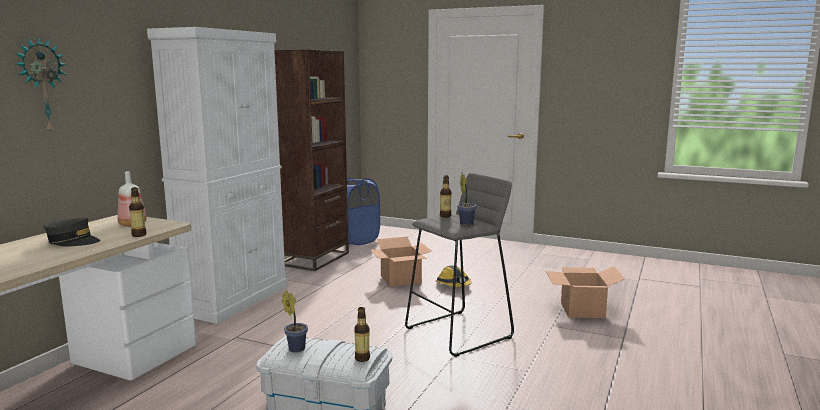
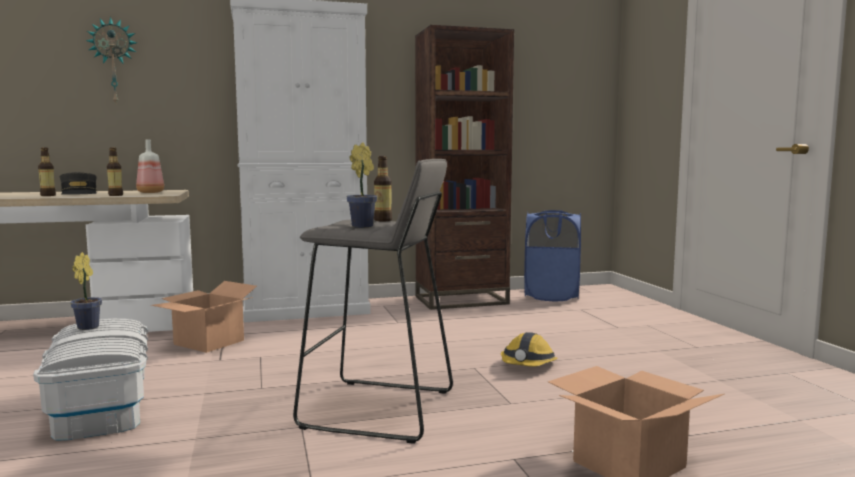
camera: 50 degrees right, 5 degrees down
(362, 358) = (79, 351): bottle -> bottle (48, 195)
(401, 279) = (487, 340): cardboard box -> cardboard box (210, 342)

